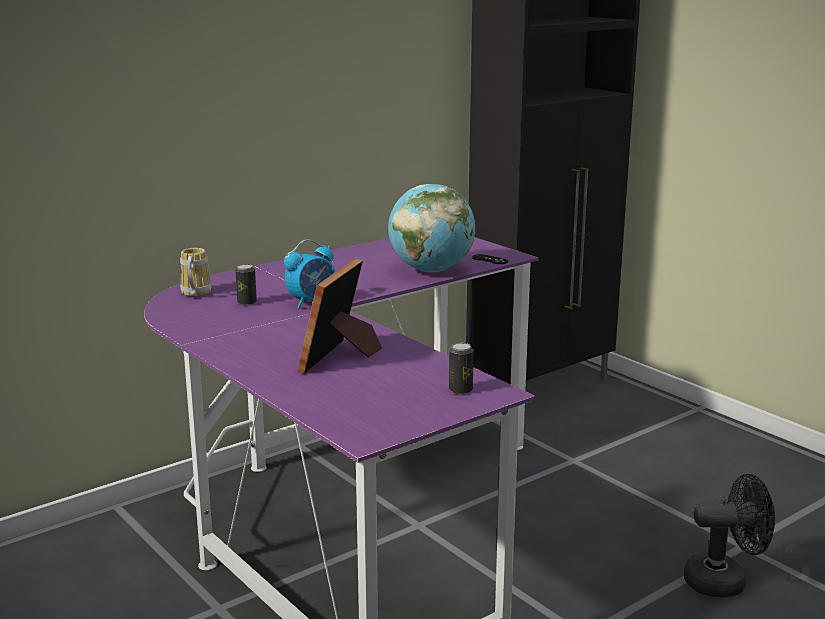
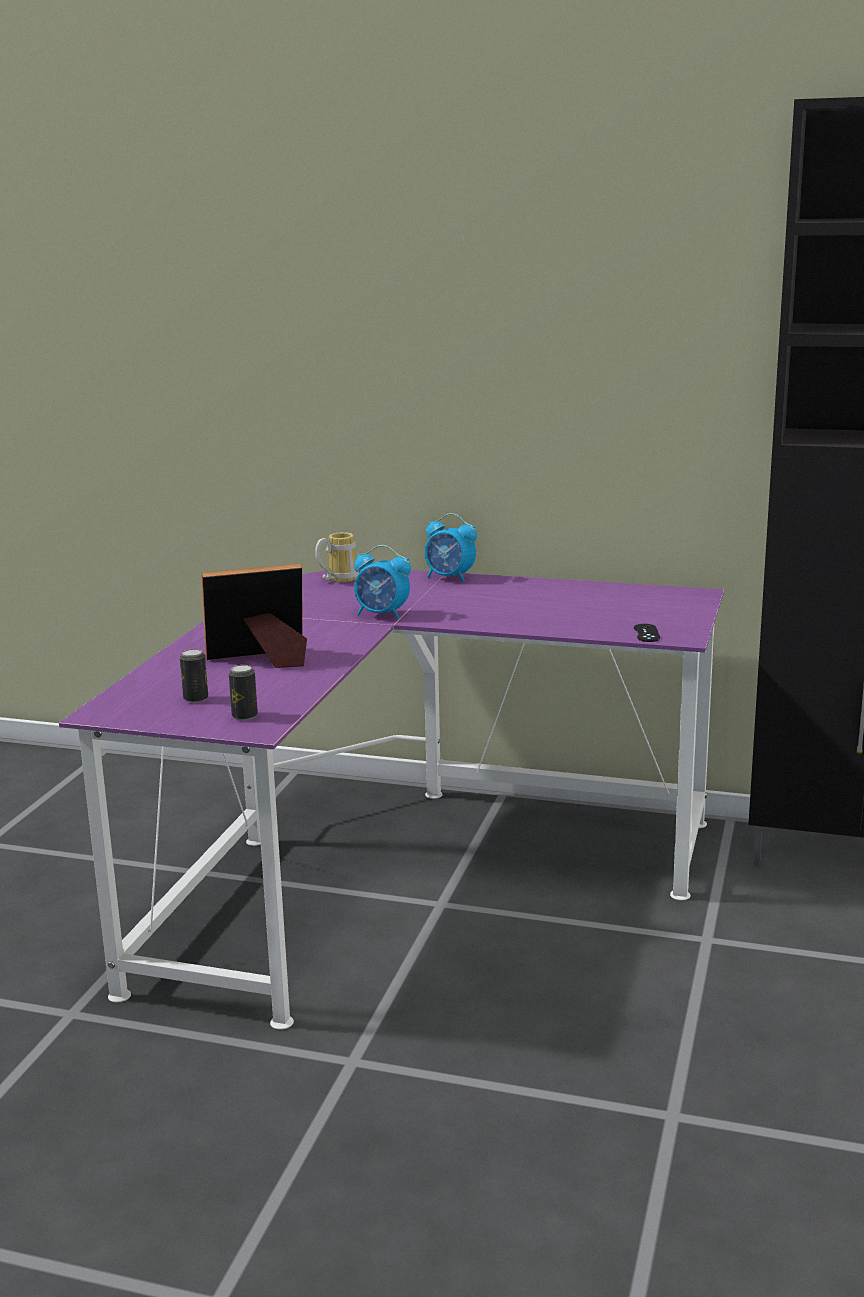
camera: 55 degrees right, 0 degrees up
(247, 303) = (344, 598): can -> can (196, 698)
(271, 268) = (450, 578): none -> alarm clock
(431, 270) = (560, 623): globe -> none
(724, 581) = (571, 1123): black fan -> none

